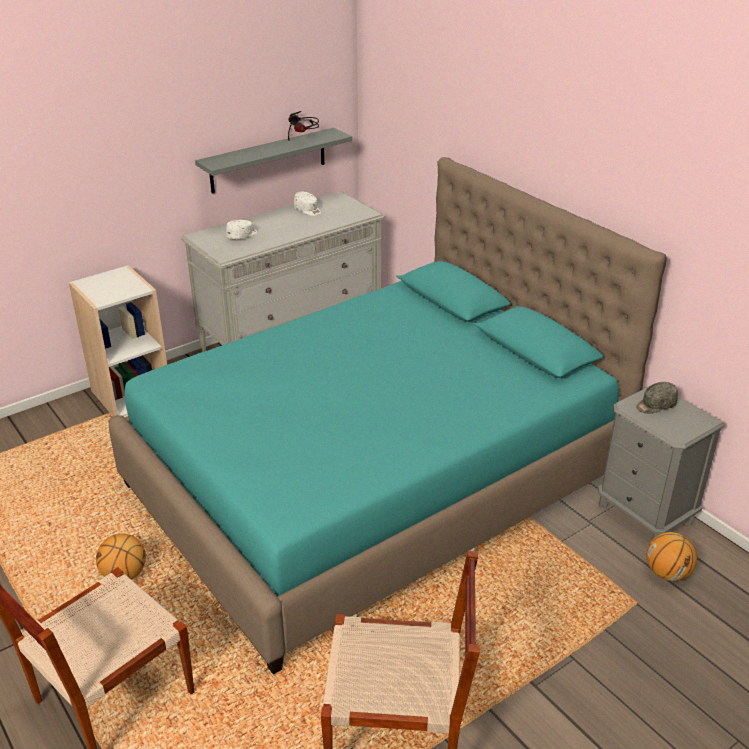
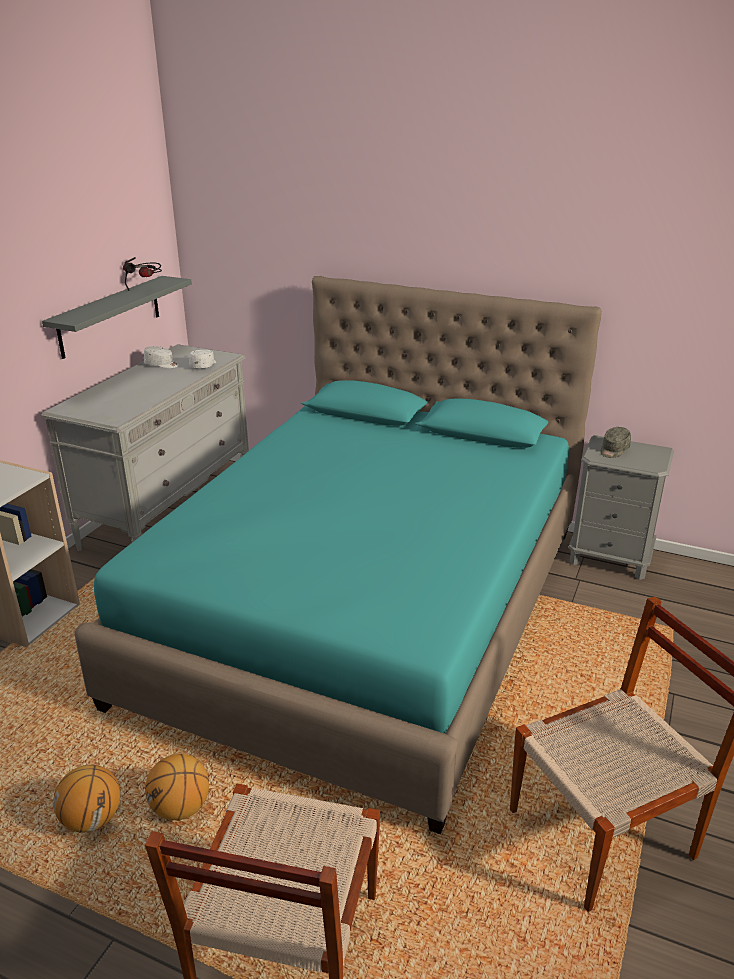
camera: 30 degrees left, 5 degrees down
(242, 235) = (115, 398): white cap -> white cap (204, 365)
(667, 573) = (670, 597): basketball -> basketball (92, 819)

